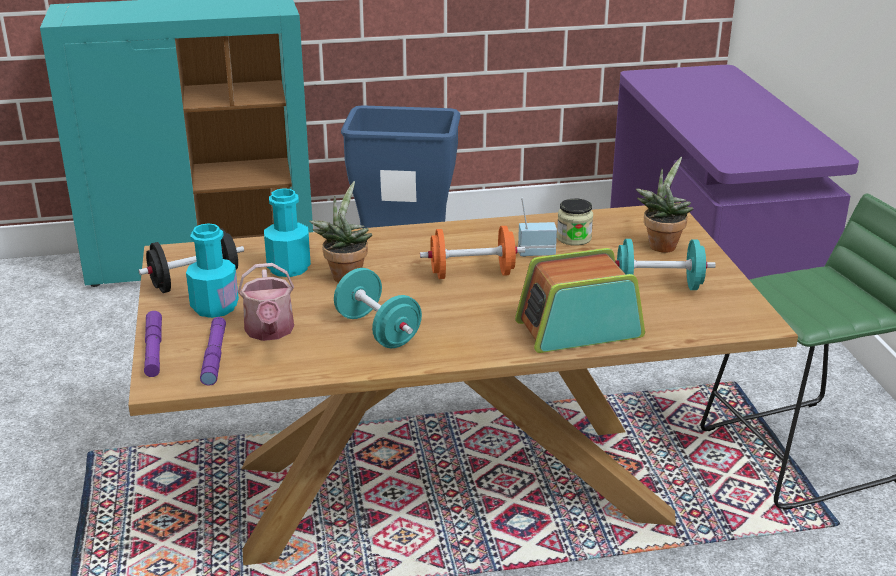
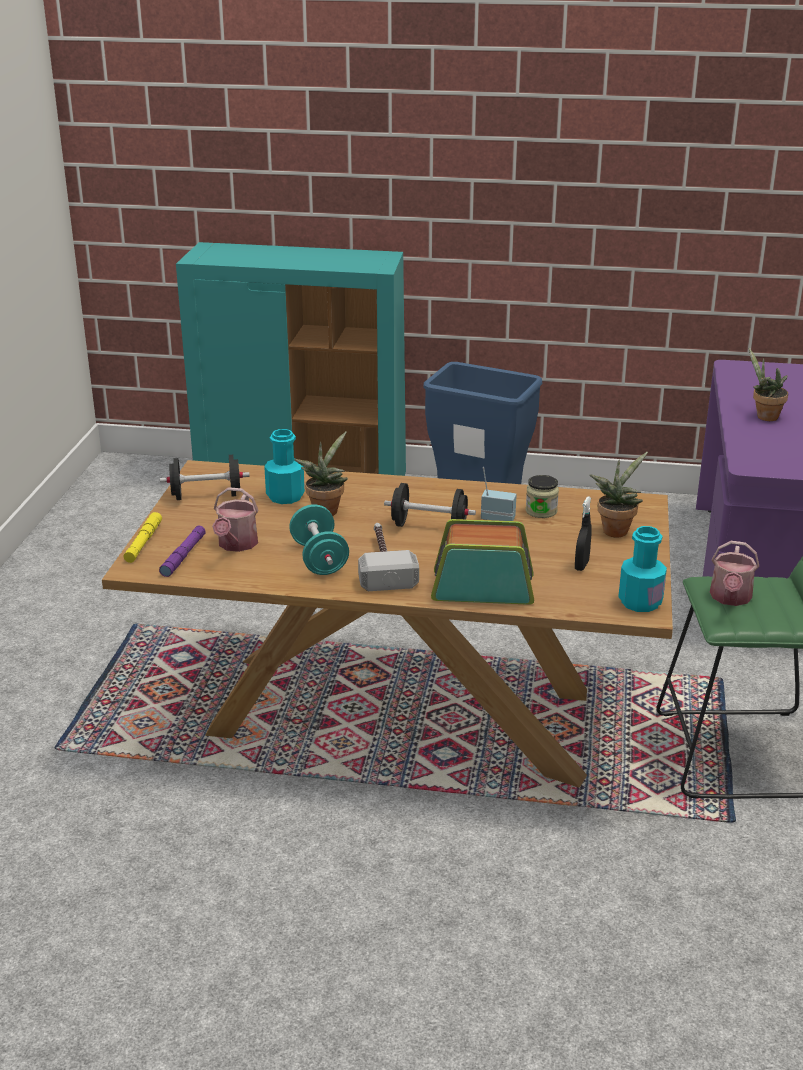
camera: 20 degrees right, 0 degrees up
(153, 349) = (143, 542): purple flashlight -> yellow flashlight
(215, 307) = (208, 518): turquoise bottle -> turquoise bottle (640, 602)
(453, 322) = (383, 563): none -> hammer
(472, 274) = (429, 527): orange dumbbell -> black dumbbell
(658, 286) = (581, 565): turquoise dumbbell -> black spray bottle
(707, 116) = (764, 416): none -> potted plant
(796, 295) = (730, 598): none -> watering can

